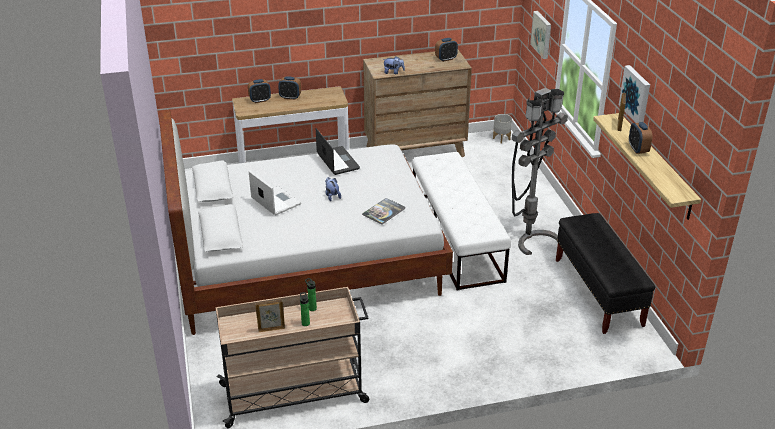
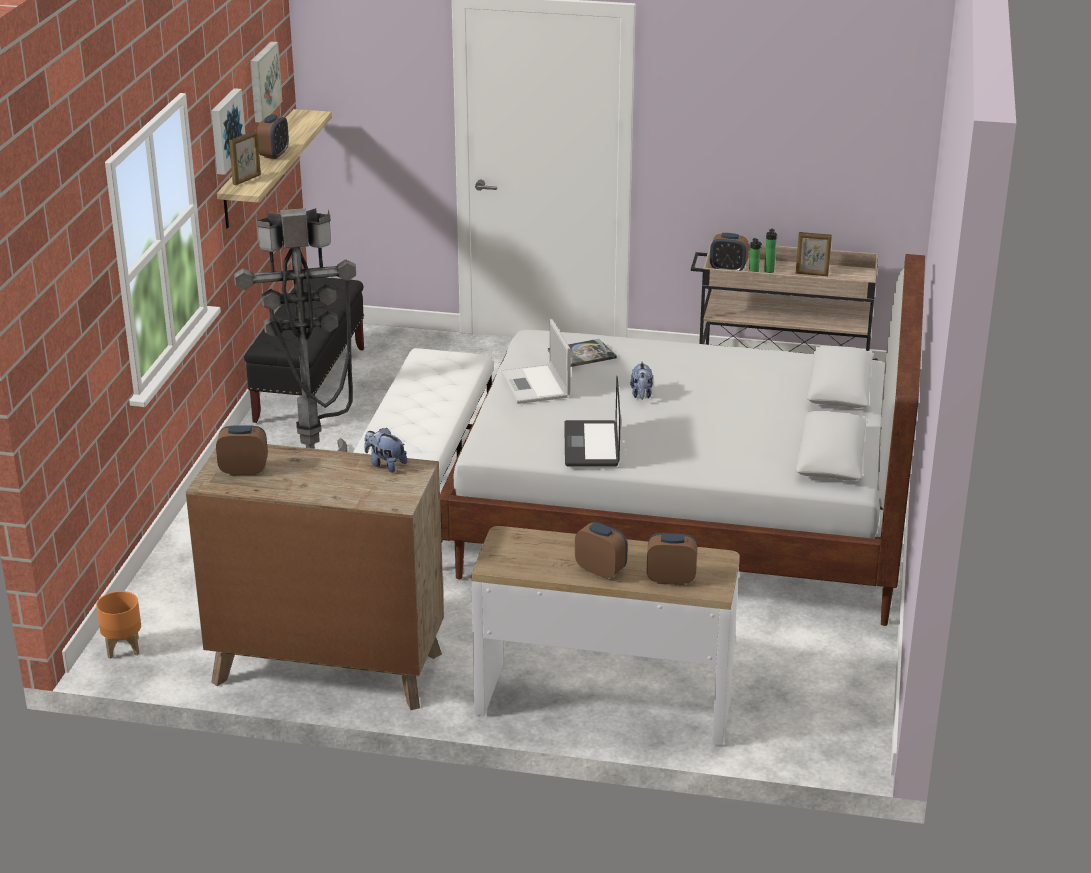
camera: 155 degrees left, 5 degrees down
(275, 201) = (735, 408): laptop -> laptop (536, 386)
(337, 315) = (728, 269): none -> alarm clock
(501, 139) = (123, 648): grey planter -> orange planter
(542, 34) = (88, 342): picture -> picture (262, 81)

